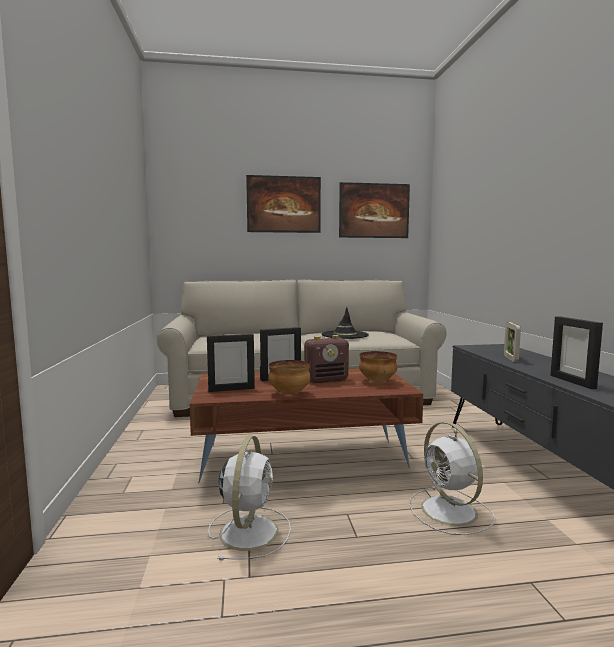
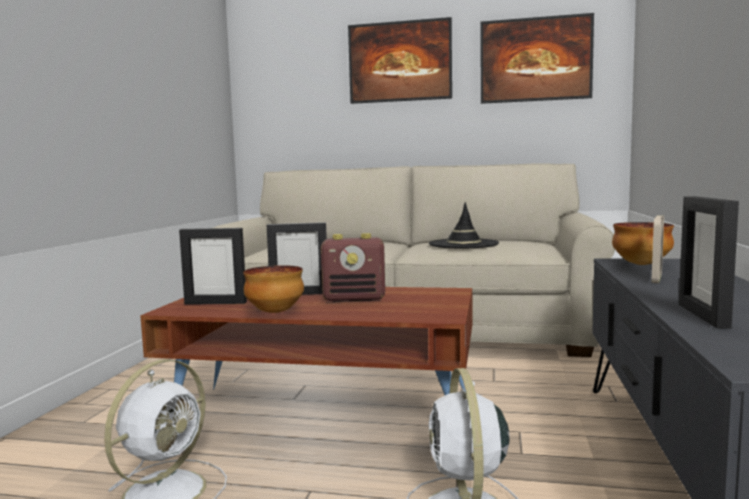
camera: 20 degrees right, 0 degrees up
(377, 381) = (423, 304): bowl -> bowl (641, 264)

